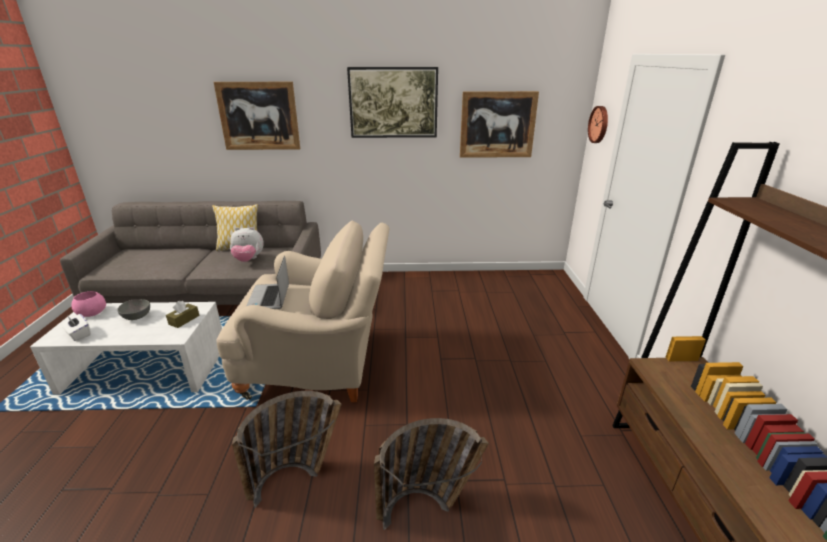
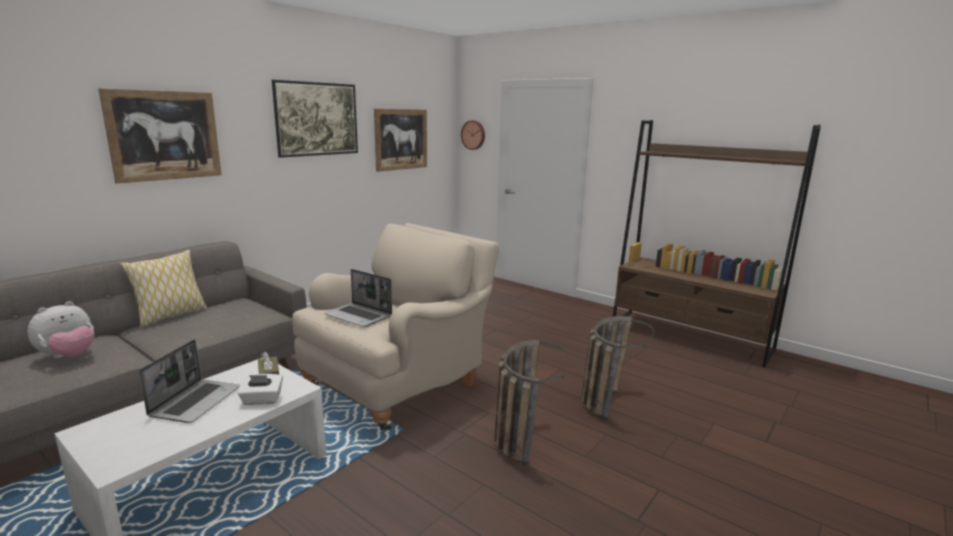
camera: 50 degrees left, 10 degrees down
(79, 334) = (152, 445): white tissue box -> white tissue box (262, 400)
(93, 313) = (107, 429): pink bowl -> none
(137, 316) = (196, 401): grey bowl -> laptop
(248, 260) = (219, 318): plush toy -> plush toy (69, 356)

